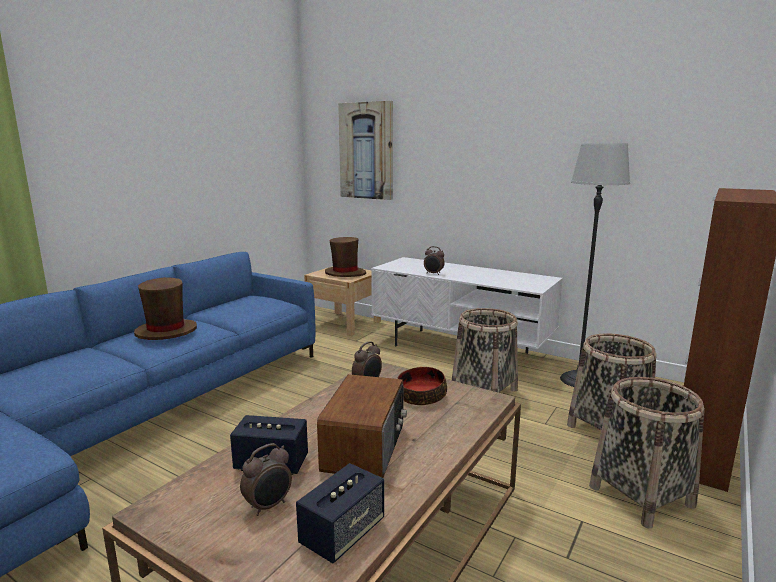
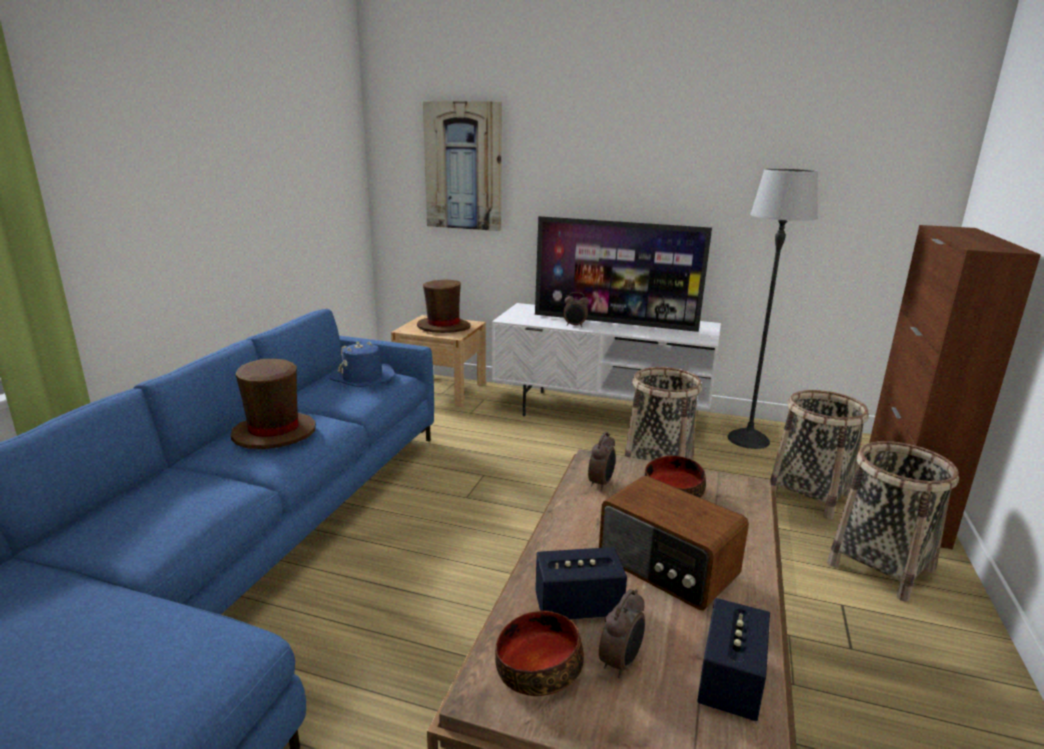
camera: 15 degrees left, 5 degrees up
(205, 498) = (538, 667): none -> bowl
(257, 302) = (363, 378): none -> blue hat
(366, 447) = (667, 568): radio -> radio turned 135 degrees clockwise
(469, 273) = (615, 322): none -> television

